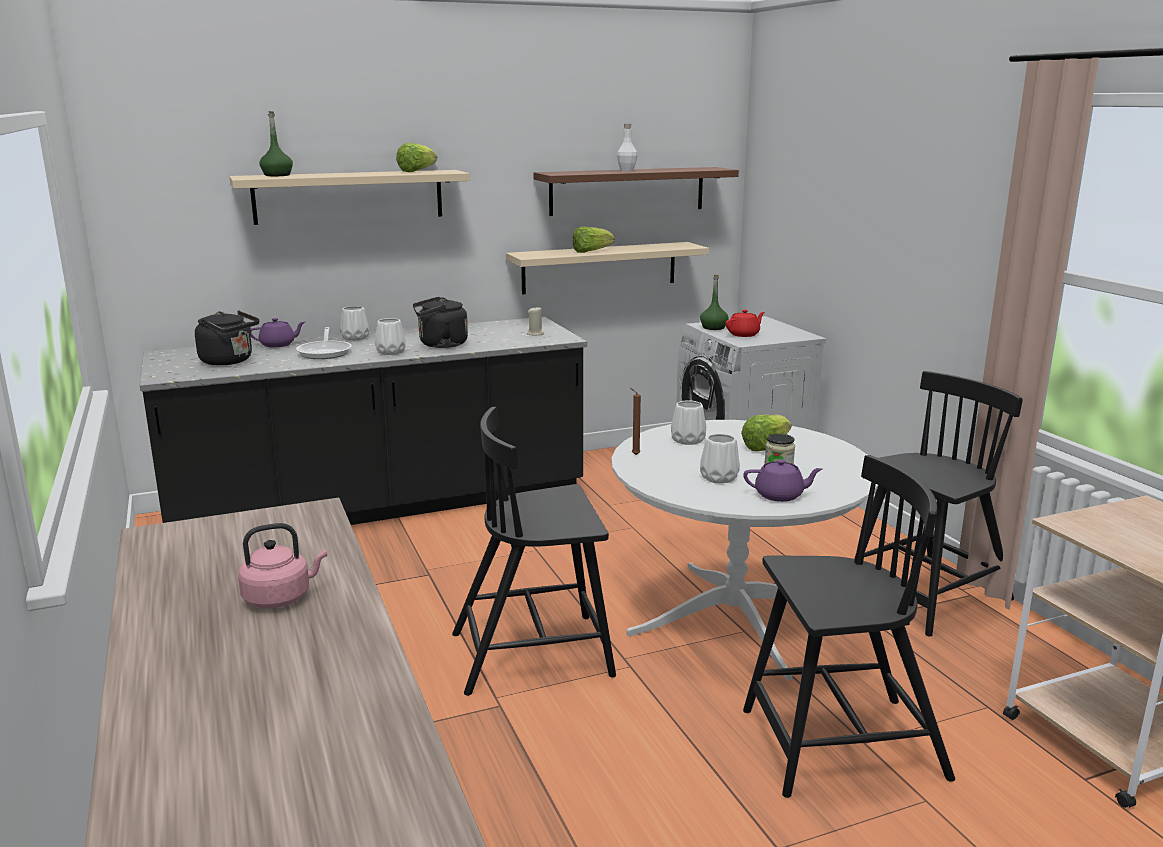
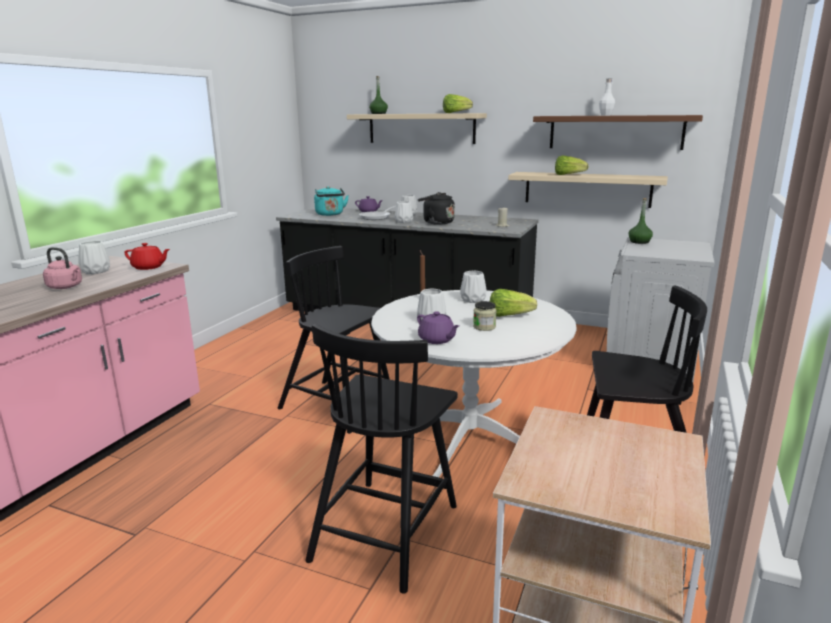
camera: 45 degrees right, 0 degrees up
(220, 559) = (95, 271): none -> white vase
(229, 361) = (330, 214): black kettle -> turquoise kettle
(744, 334) = (650, 249): red teapot -> red teapot (149, 267)
(839, 745) = (386, 530): black chair -> black chair turned 75 degrees clockwise

